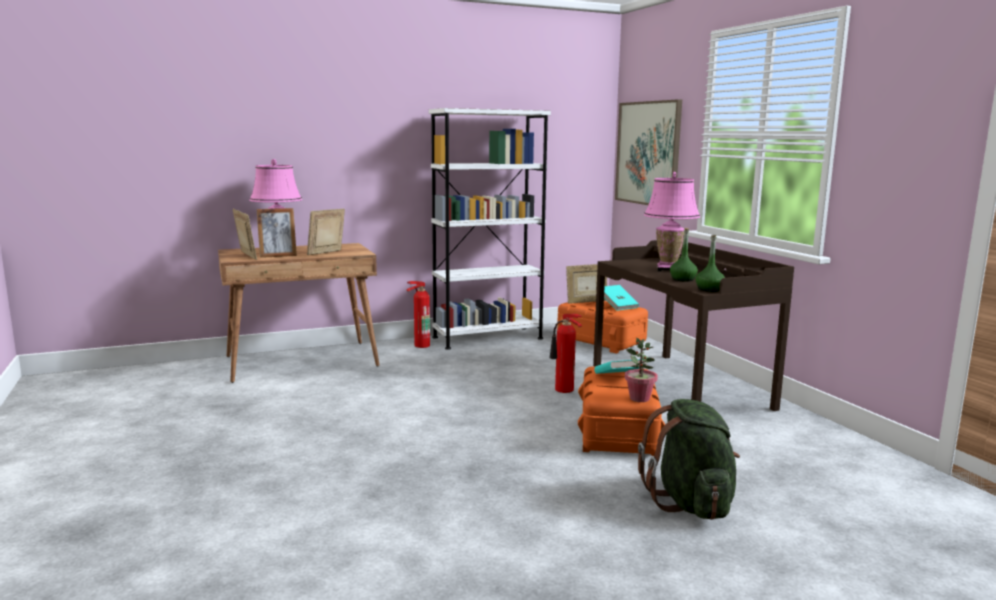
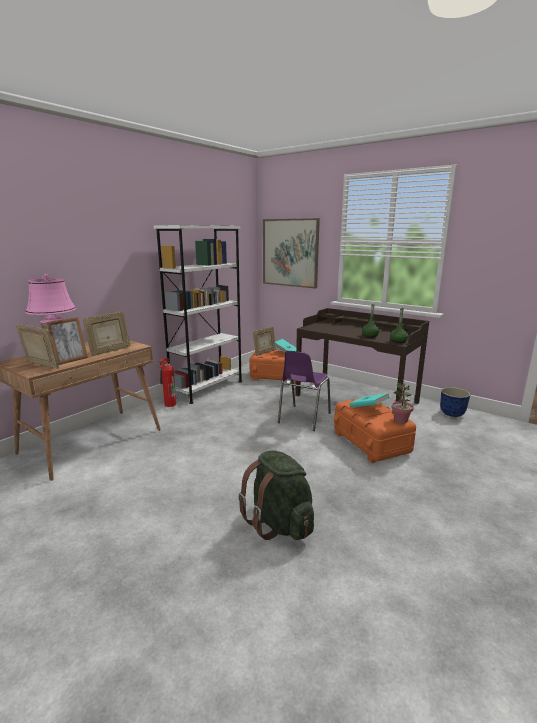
camera: 30 degrees left, 5 degrees up
(327, 253) = (110, 351): picture frame -> picture frame turned 135 degrees counterclockwise
(563, 390) = (303, 418): fire extinguisher -> purple chair
(668, 270) = (347, 329): pink table lamp -> none
(690, 503) = (467, 481): green backpack -> green backpack (279, 523)
(814, 434) = (451, 414): none -> planter

